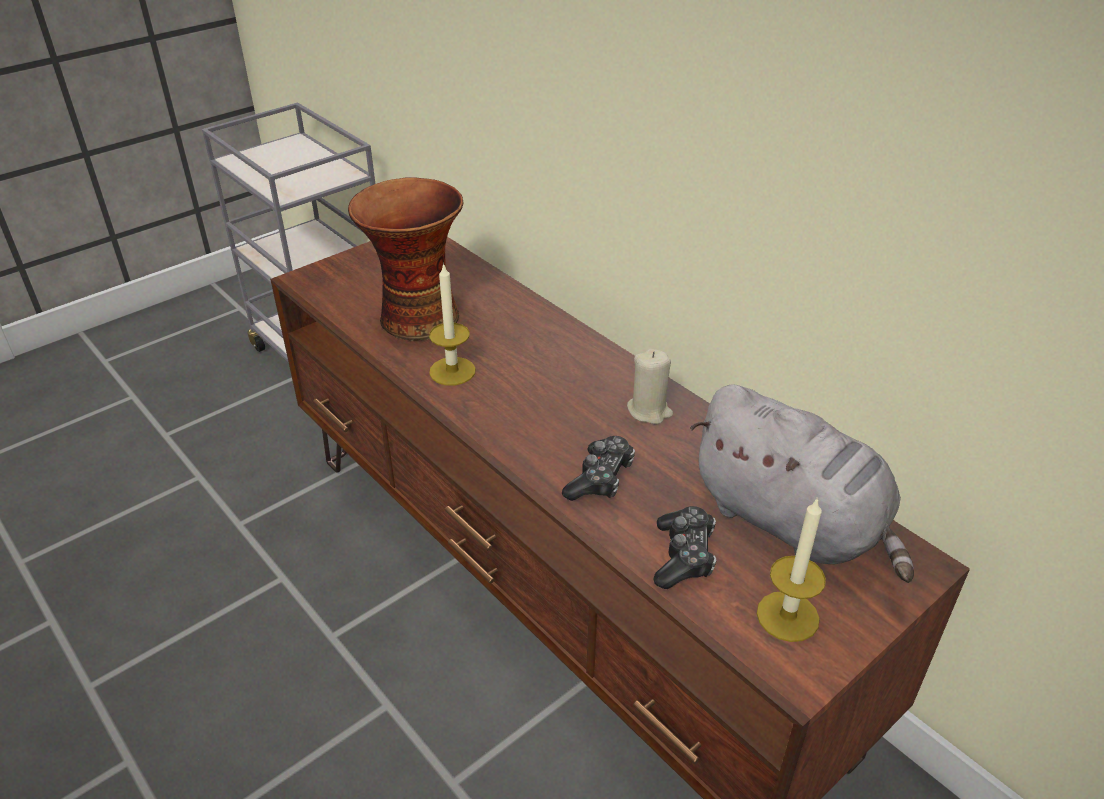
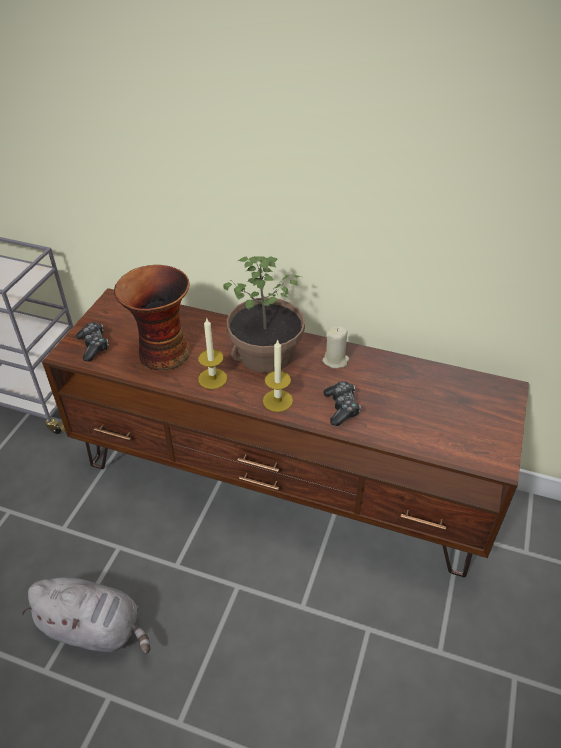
camera: 30 degrees left, 5 degrees up
(553, 368) = (266, 355): none -> potted plant
(683, 556) = (411, 430): game controller -> game controller (94, 346)
(787, 616) = (476, 438): candle -> candle (277, 400)
(792, 523) = (445, 392): grey plush toy -> grey plush toy (95, 628)

